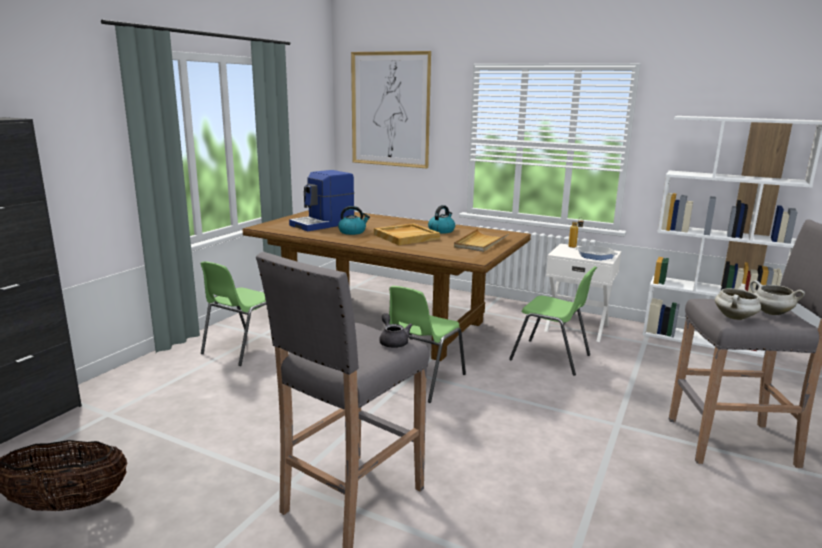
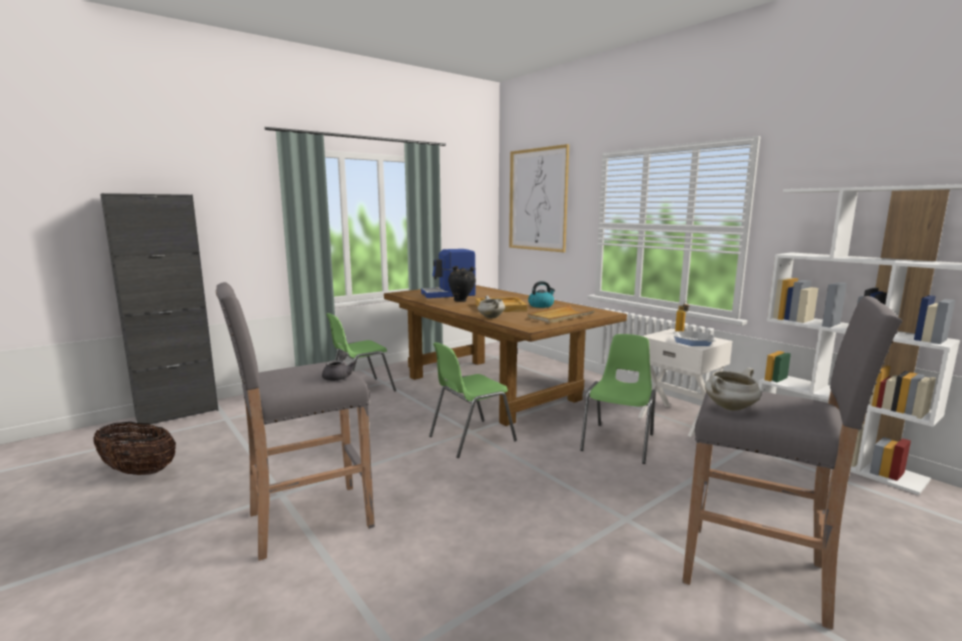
camera: 25 degrees right, 5 degrees down
(352, 232) = (462, 301): kettle -> black vase
(551, 358) = (619, 442): green chair -> green chair turned 120 degrees counterclockwise
(770, 313) = (793, 410): white cooking pot -> white cooking pot (490, 317)

